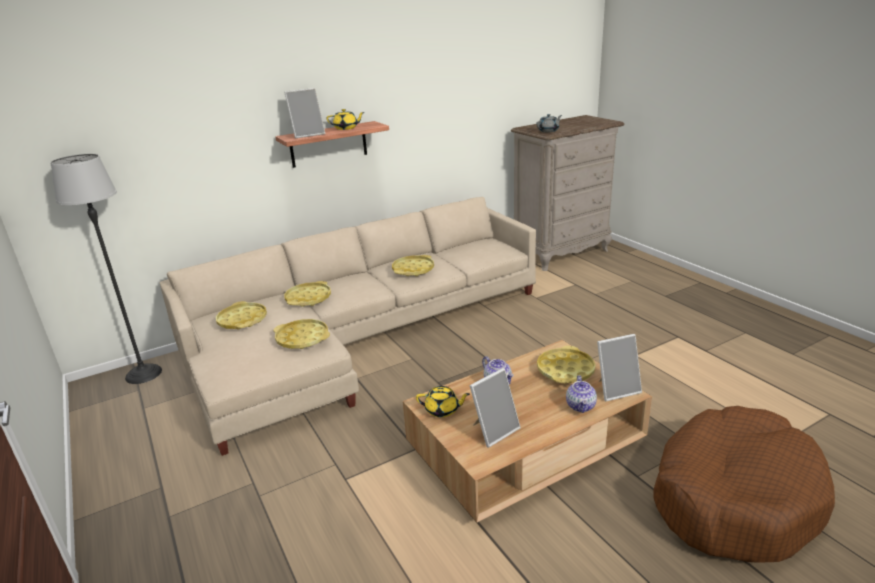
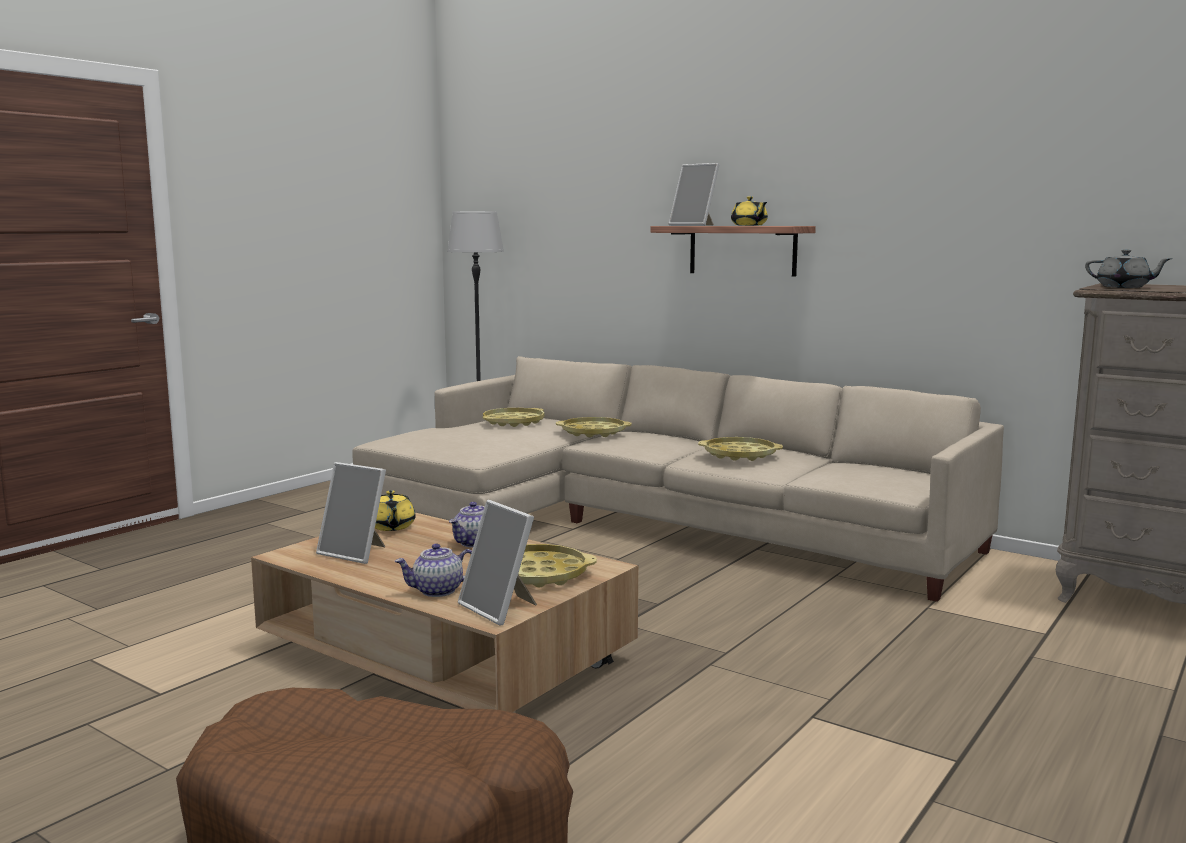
camera: 65 degrees right, 15 degrees down
(302, 338) = (490, 444): yellow tray -> none

